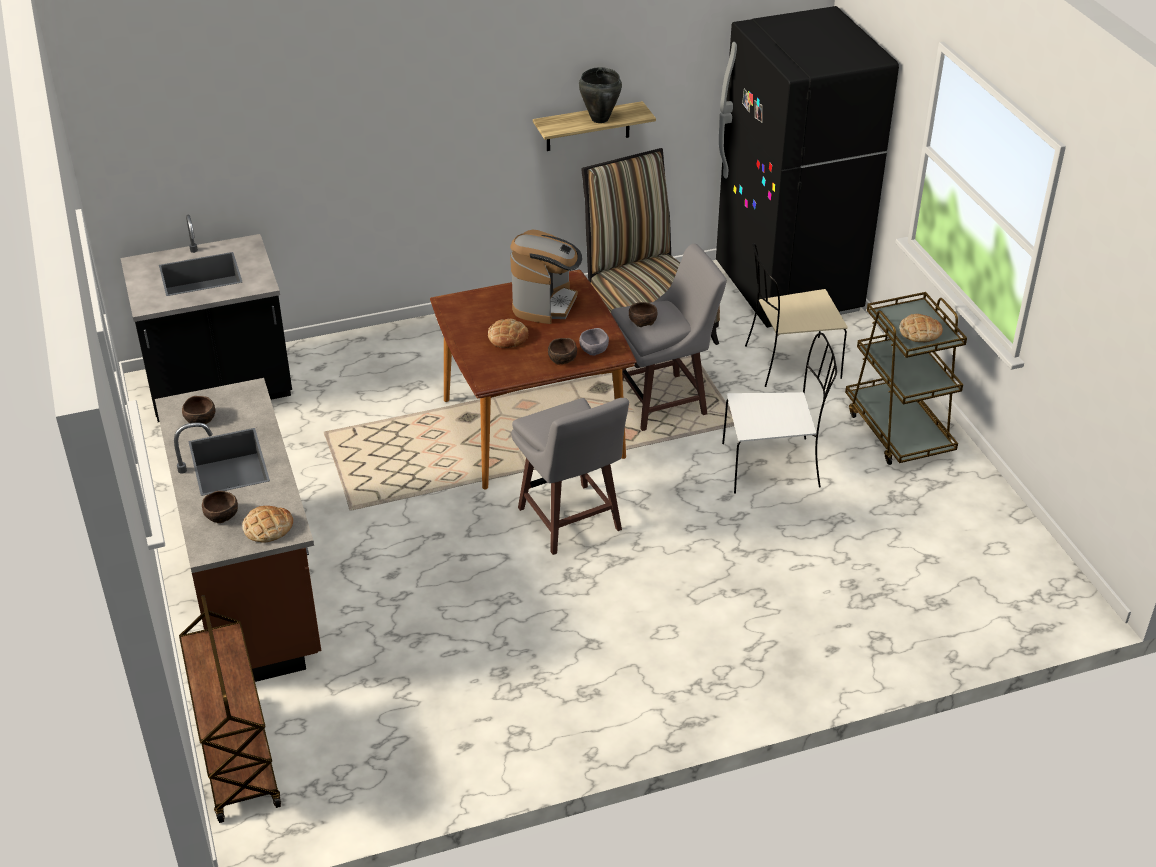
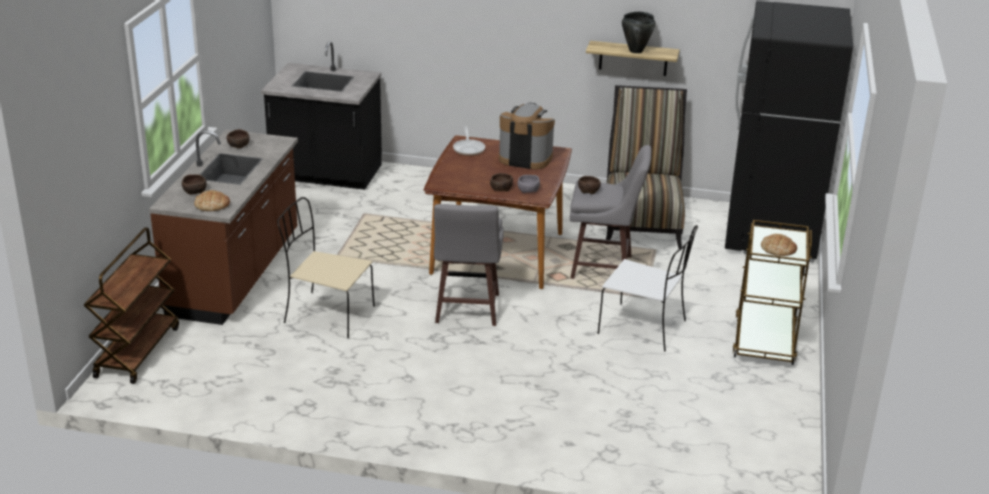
camera: 30 degrees right, 10 degrees down
(468, 313) = (469, 149): none -> frying pan
(508, 337) = (479, 168): bread -> none
(545, 303) = (525, 158): coffee machine -> coffee machine turned 120 degrees counterclockwise
(790, 362) = (723, 275): beige chair -> beige chair (327, 314)

